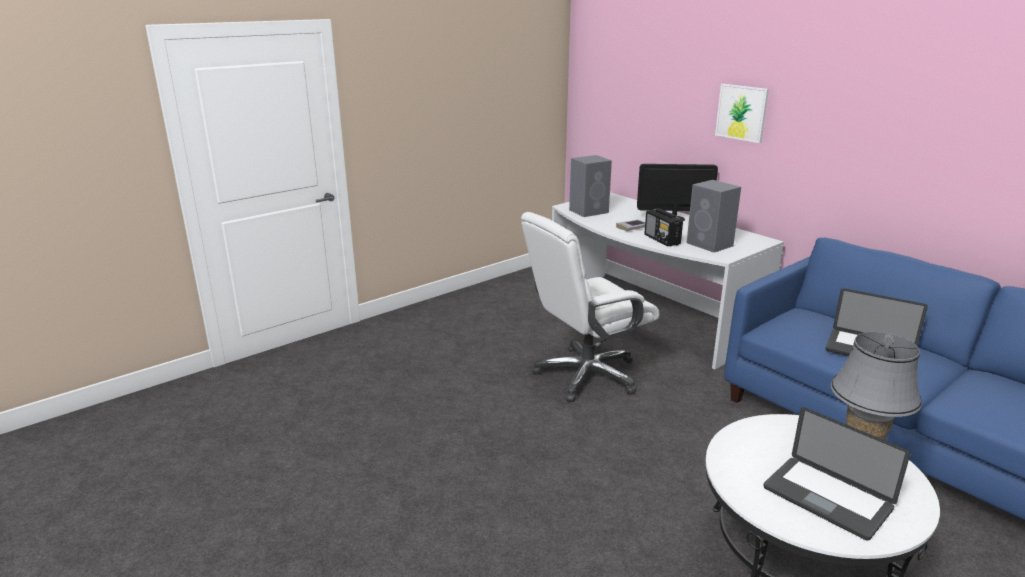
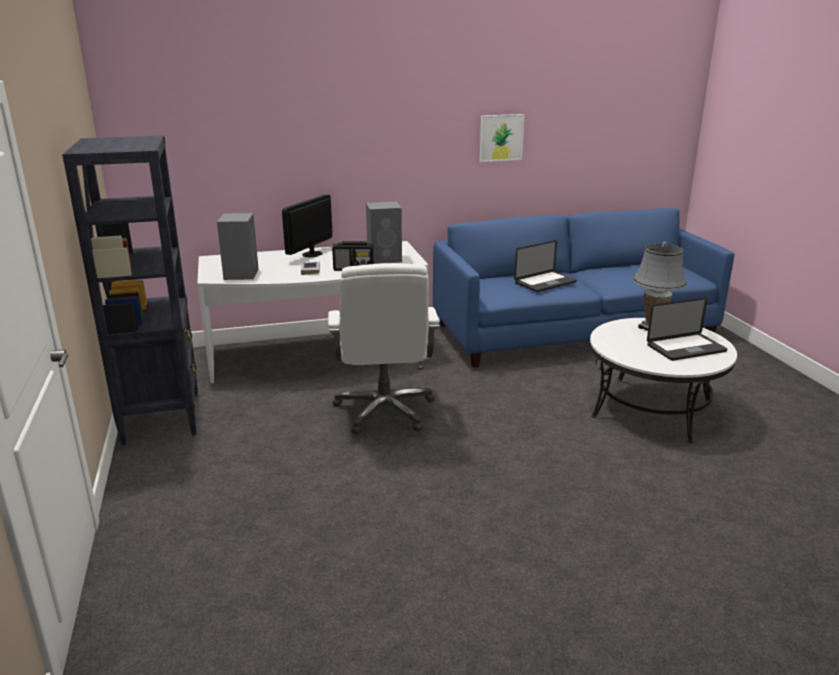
camera: 65 degrees left, 0 degrees up
(488, 295) = (162, 417): none -> black bookcase
(741, 112) = (343, 141): picture -> picture (501, 137)

